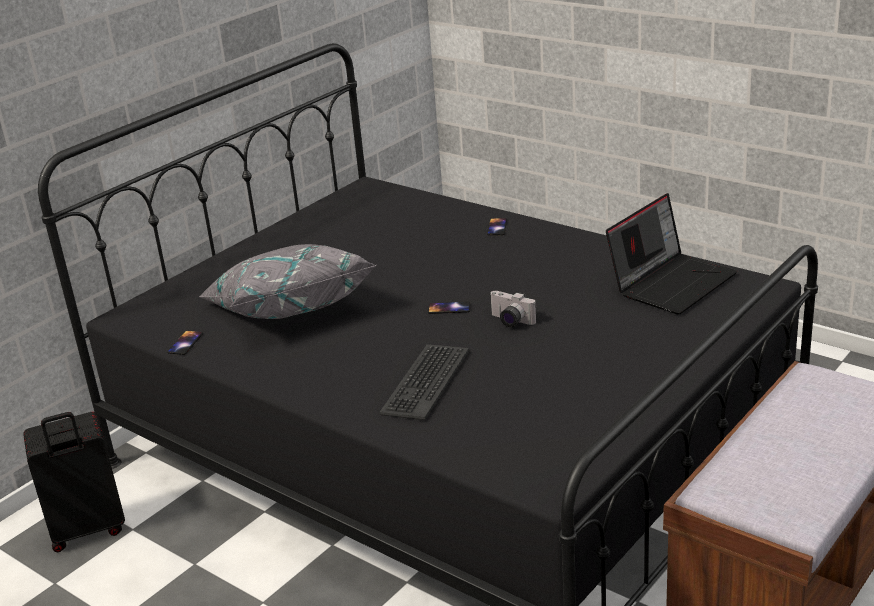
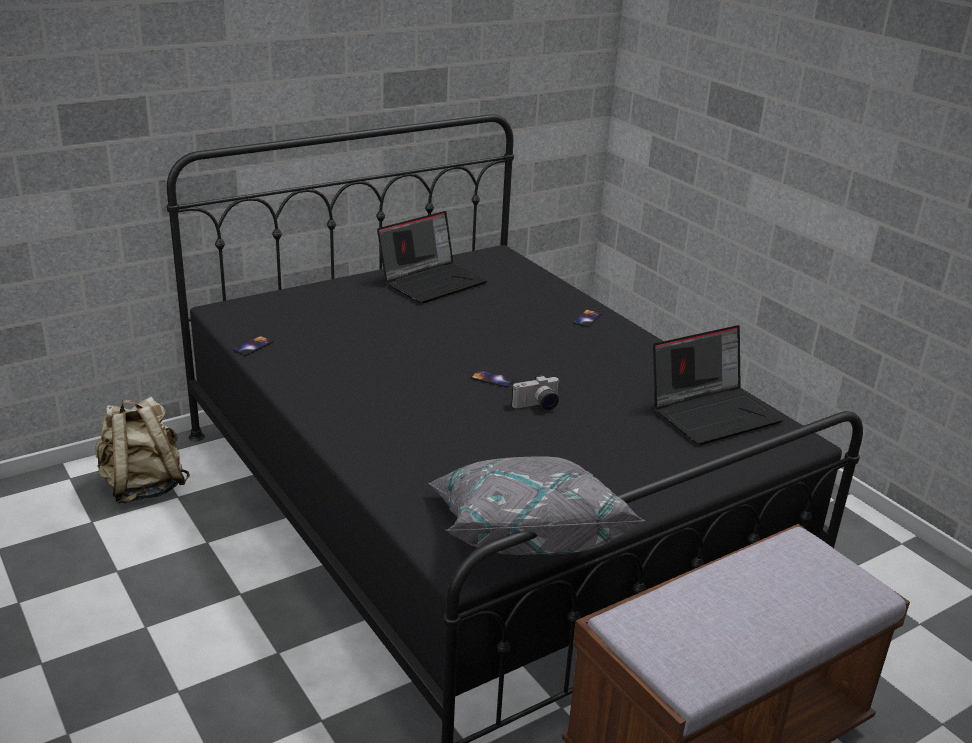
camera: 15 degrees right, 0 degrees up
(88, 531) = (143, 487): black suitcase -> beige backpack
(288, 310) = (355, 342): grey pillow -> grey pillow (525, 533)
(321, 230) = (433, 281): none -> laptop
(425, 382) = (424, 438): keyboard -> none
(510, 321) = (537, 406): camera -> camera turned 75 degrees counterclockwise

